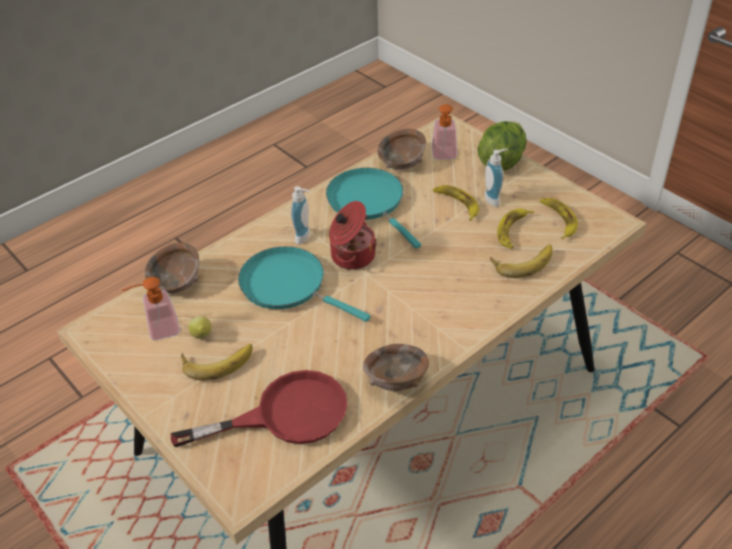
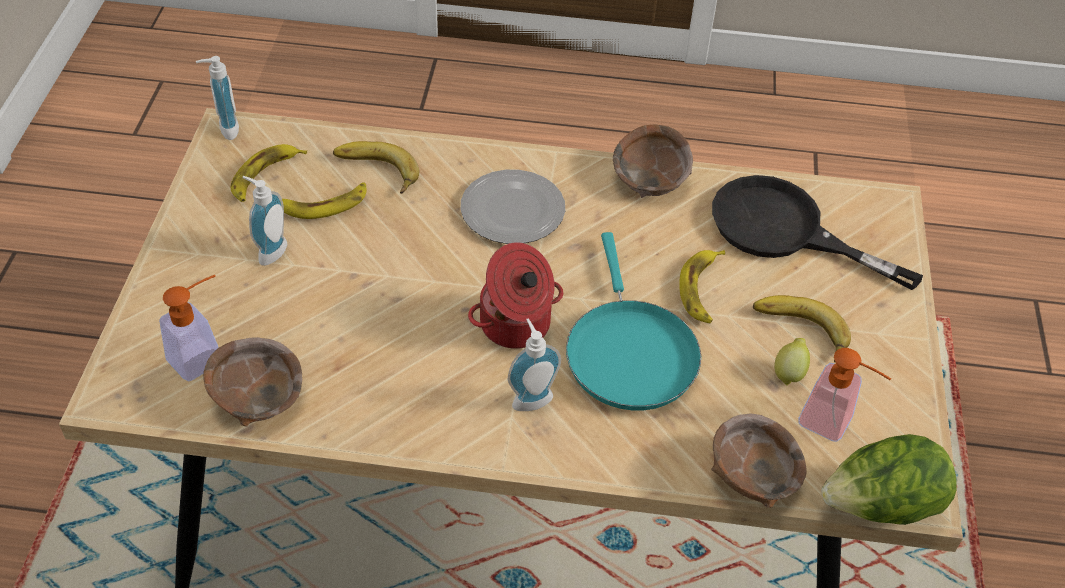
camera: 135 degrees left, 5 degrees up
(285, 415) = (784, 231): red frying pan -> black frying pan
(368, 202) = (392, 376): turquoise frying pan -> none
(434, 301) = (513, 209): none -> plate
(457, 204) = (313, 282): banana -> banana (702, 290)
(501, 161) = (167, 286): lettuce -> lettuce (880, 506)
(617, 221) = (225, 129): none -> soap dispenser

